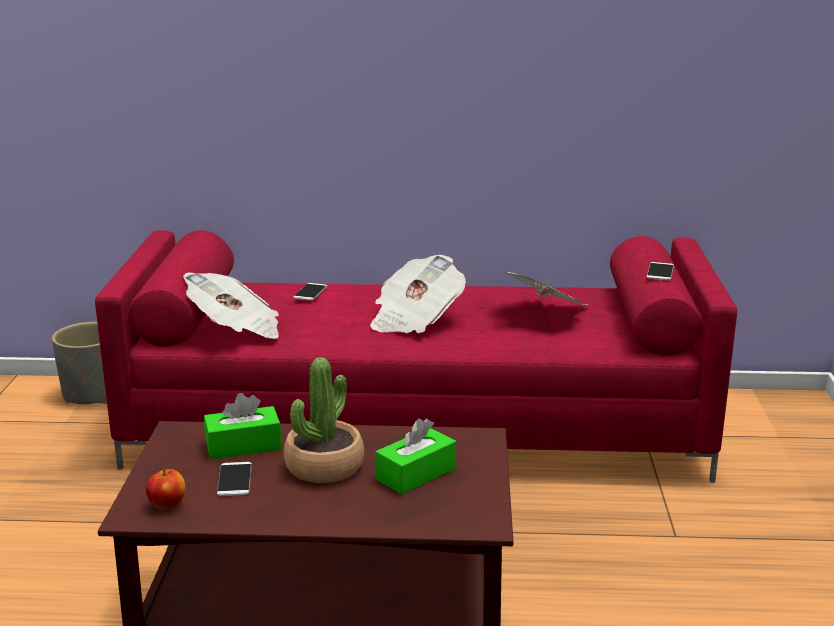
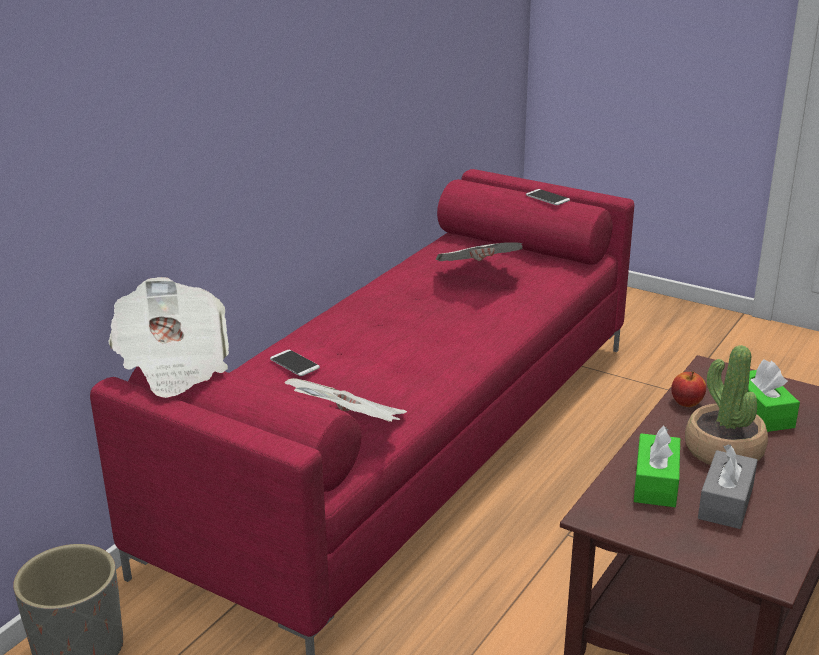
camera: 60 degrees left, 5 degrees up
(167, 505) = (759, 551): apple -> apple (686, 403)
(234, 480) = (726, 502): phone -> grey tissue box
(414, 319) = (430, 331): newspaper -> newspaper (173, 366)

